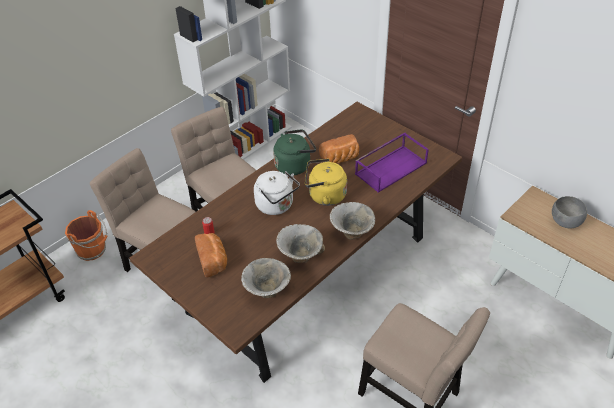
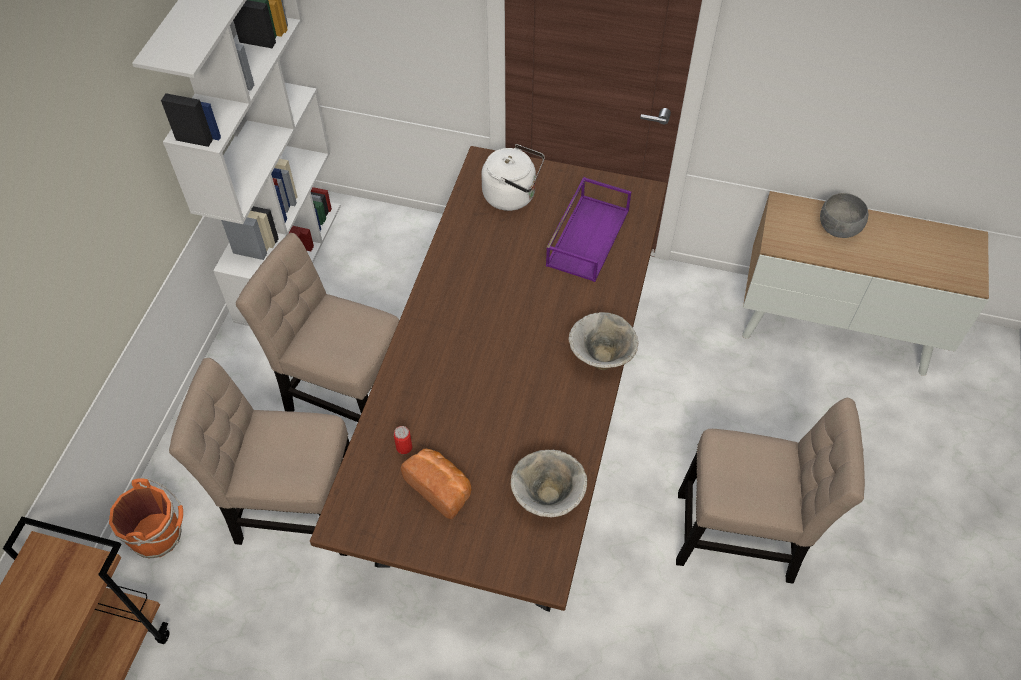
camera: 30 degrees left, 10 degrees up
(276, 206) = (471, 361): white kettle -> white kettle (513, 196)
(294, 165) = (452, 285): green kettle -> none
(300, 255) = (556, 424): bowl -> none
(324, 196) = (527, 317): yellow kettle -> none
(340, 159) = (510, 249): bread -> none

